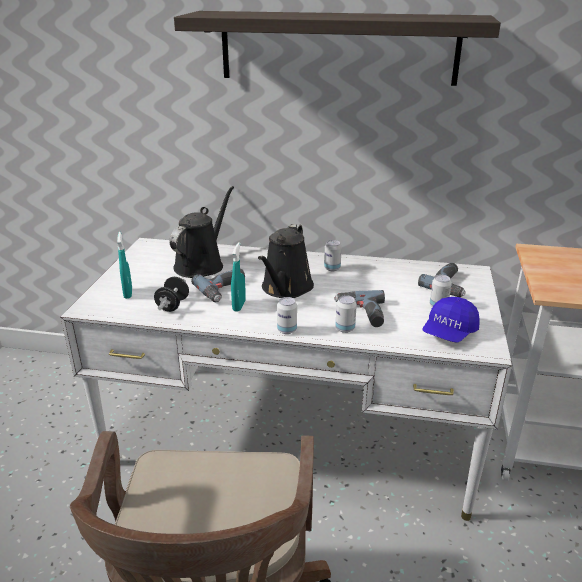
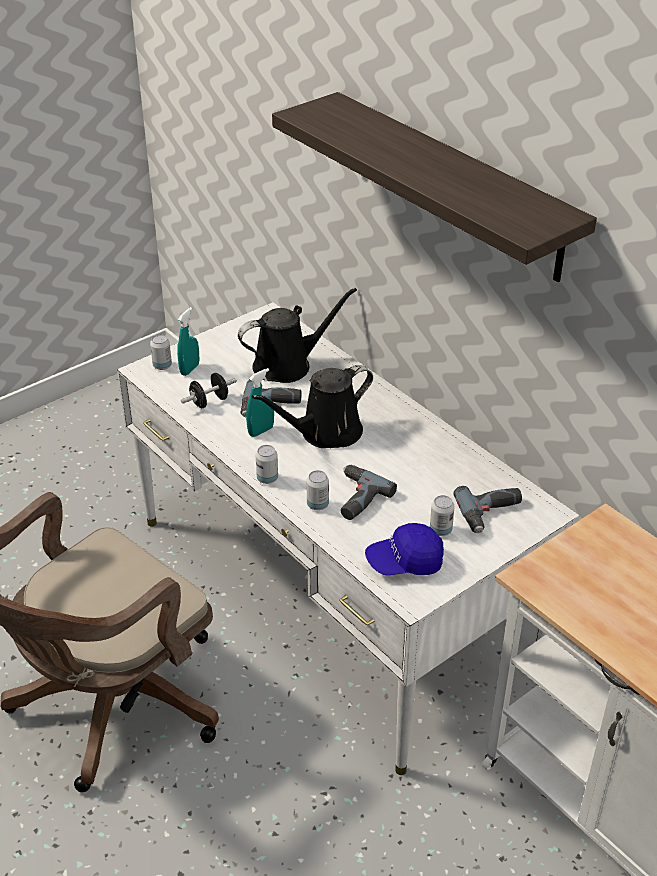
camera: 40 degrees right, 10 degrees up
(332, 268) = (402, 431): can -> can (162, 366)

